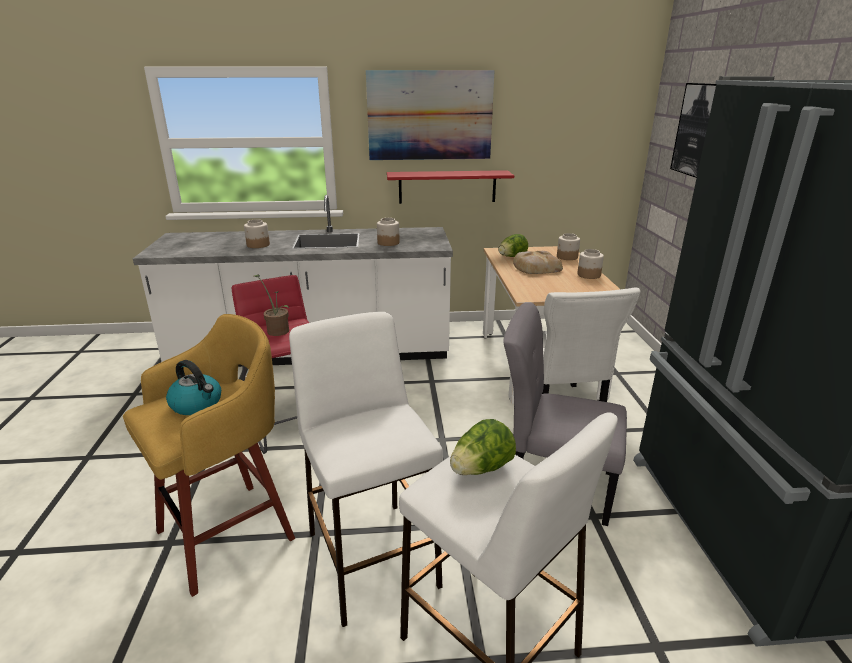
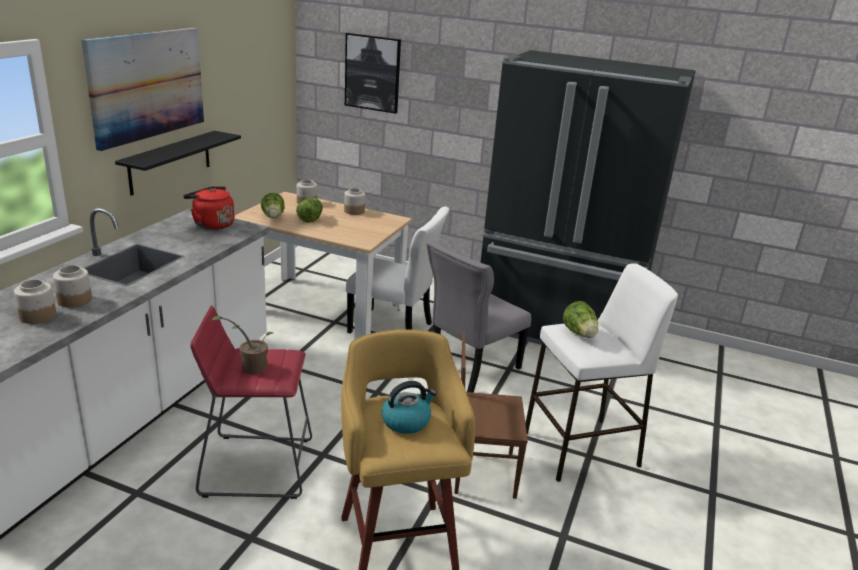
camera: 65 degrees left, 0 degrees up
(372, 558) = (482, 472): white stool -> brown chair
(388, 243) = (198, 241): jar -> jar (37, 316)
(423, 238) = (211, 224): none -> red kettle
(447, 187) = (170, 162): red shelf -> black shelf
(535, 267) = (311, 219): bread -> lettuce

